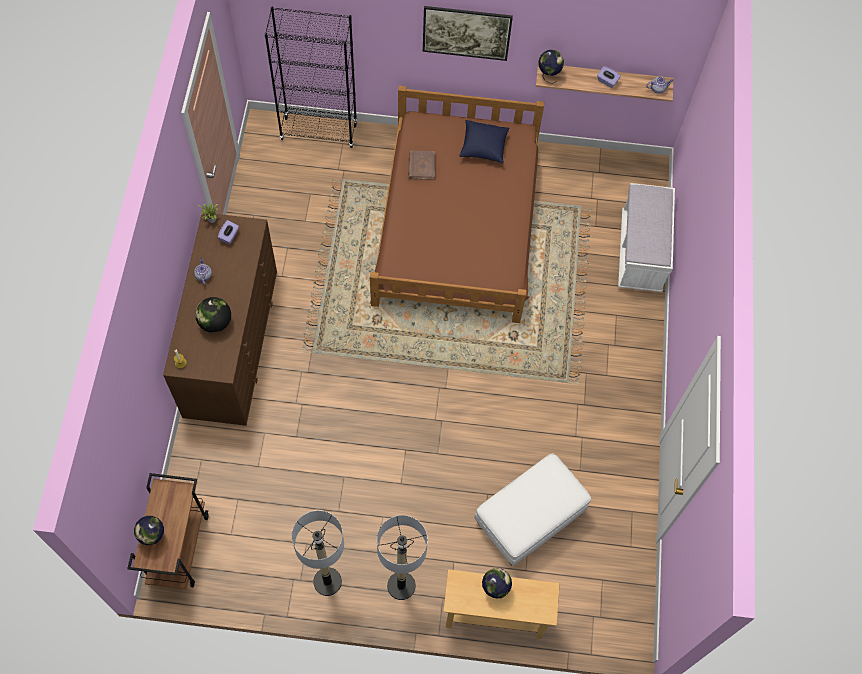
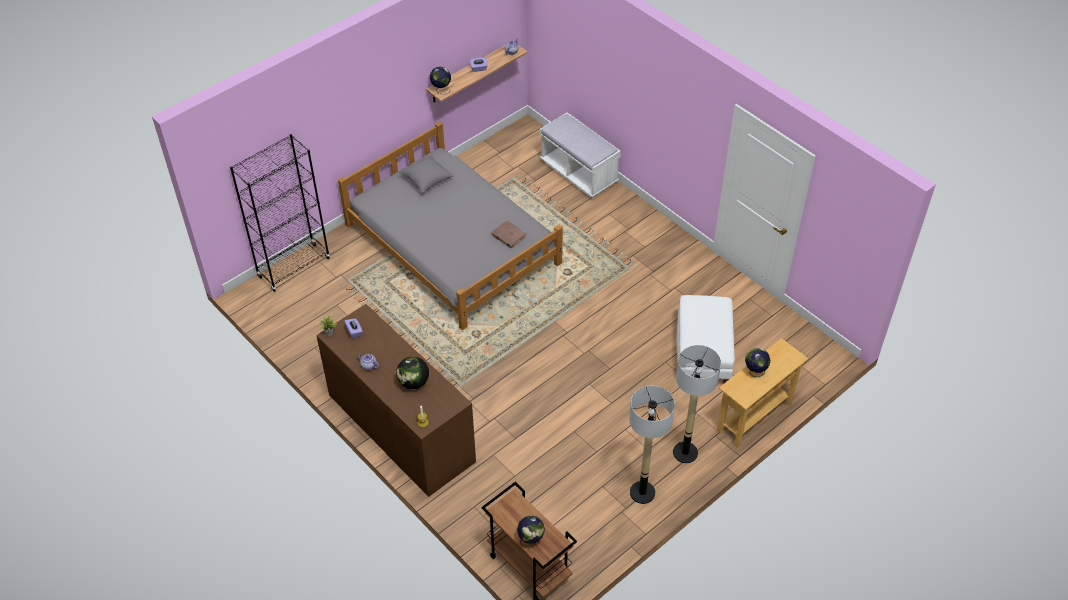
camera: 45 degrees left, 15 degrees down
(421, 166) = (403, 219): brown book -> brown book (508, 235)
(457, 223) = (453, 244): brown bed -> grey bed
(465, 43) = (374, 105): picture -> none
(483, 147) = (427, 180): blue pillow -> grey pillow

